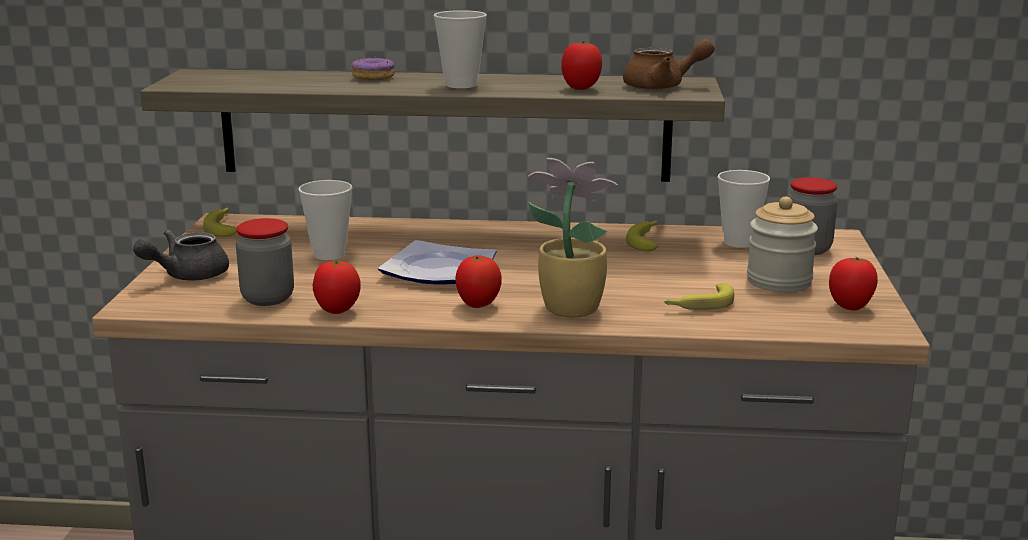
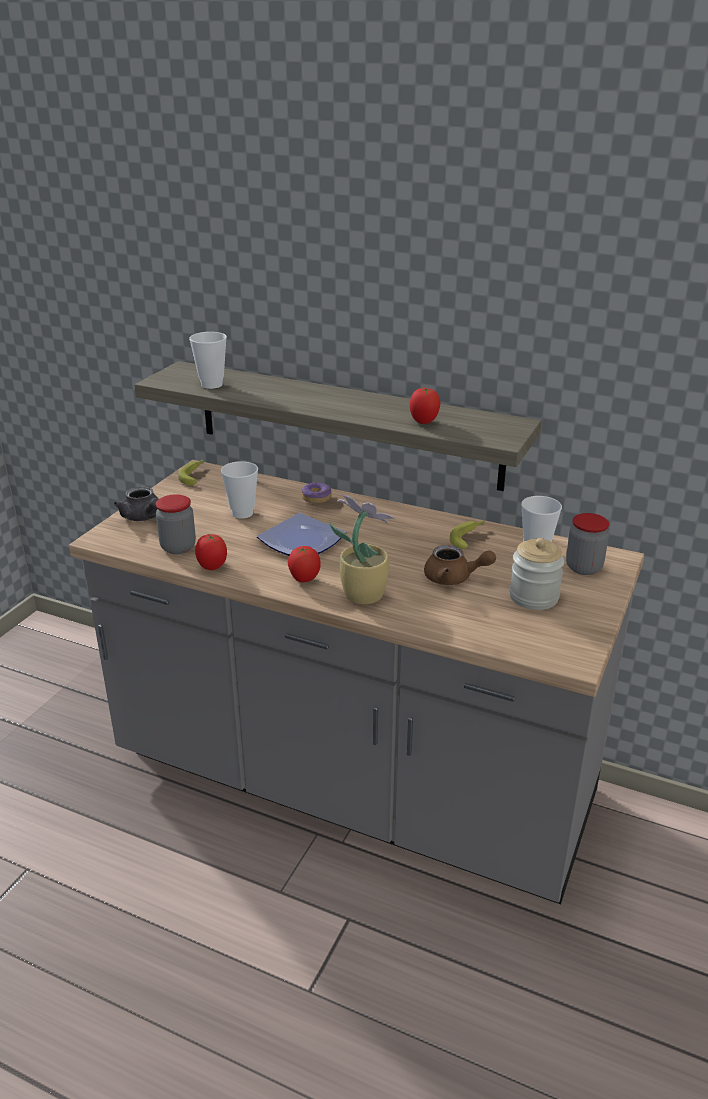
camera: 20 degrees right, 10 degrees up
(187, 275) = (144, 517): grey teapot -> grey teapot turned 105 degrees counterclockwise
(373, 77) = (292, 388): donut -> donut (316, 498)
(461, 85) = (343, 406): cup -> cup (211, 384)
(662, 86) = (487, 427): brown teapot -> brown teapot (454, 578)
(698, 305) = (455, 609): banana -> none
(850, 308) = (566, 634): tomato -> none

